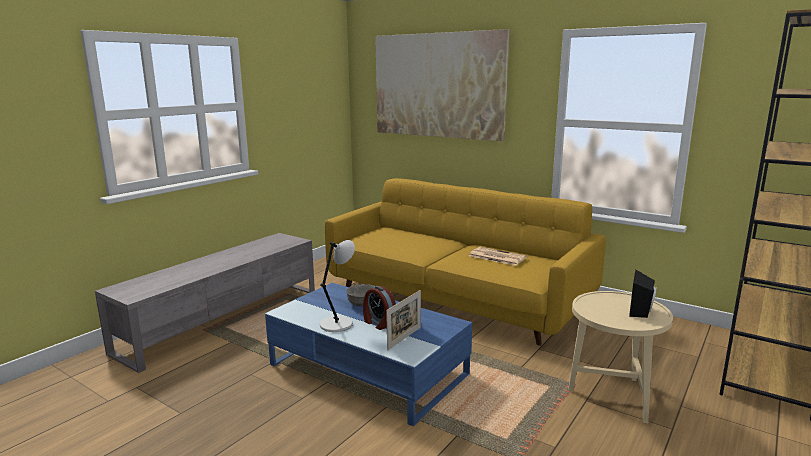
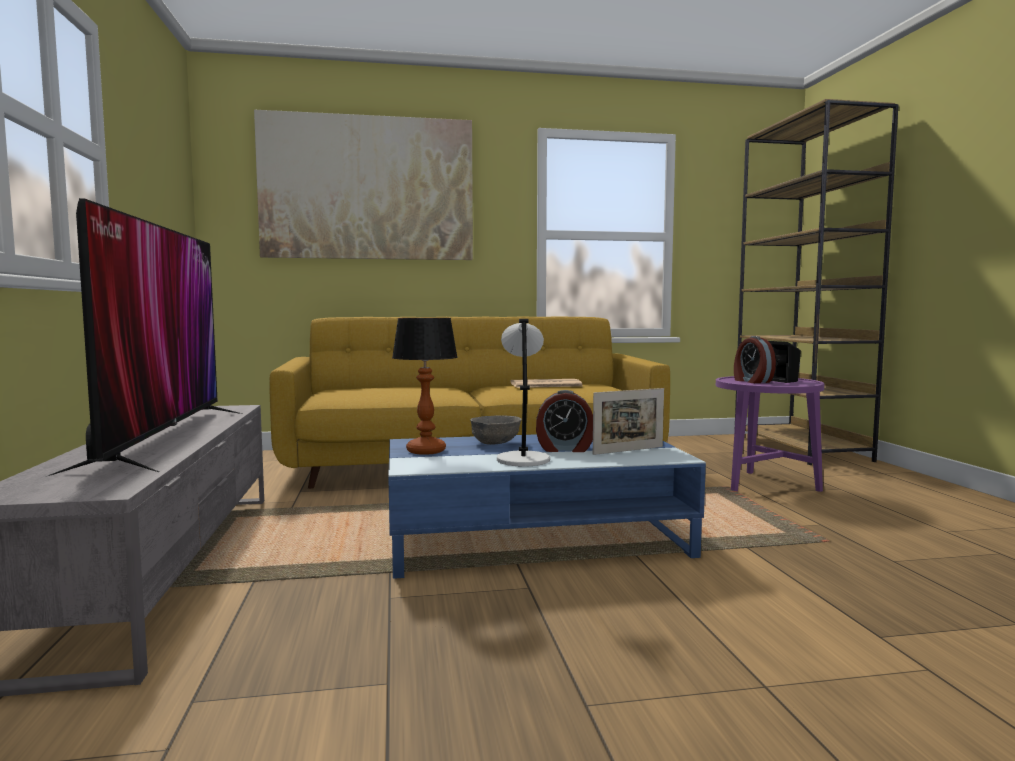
camera: 45 degrees left, 10 degrees down
(218, 263) = (164, 437): none -> television
(319, 299) = (426, 451): none -> table lamp
(404, 338) = (628, 450): picture frame -> picture frame turned 75 degrees clockwise
(608, 304) = (752, 381): none -> alarm clock
(611, 396) = (764, 485): beige side table -> purple side table

